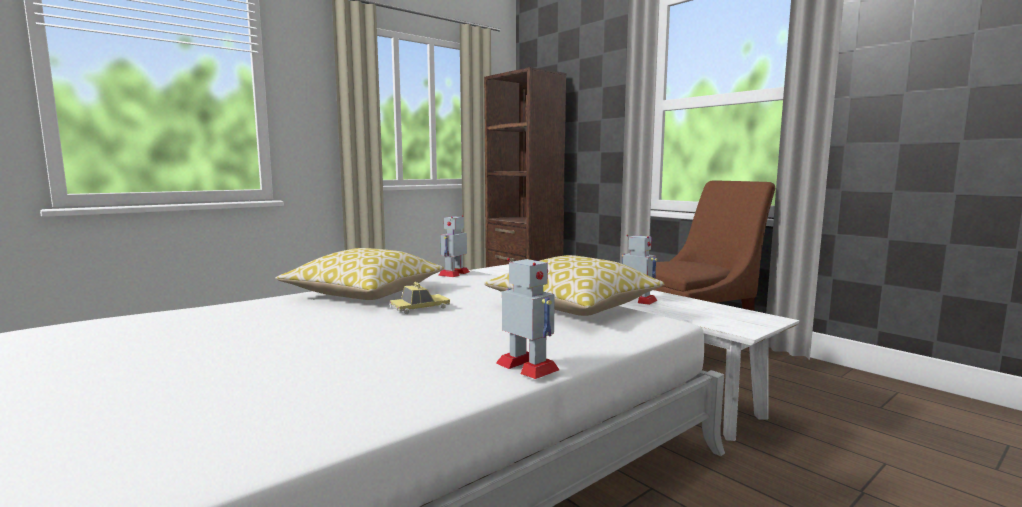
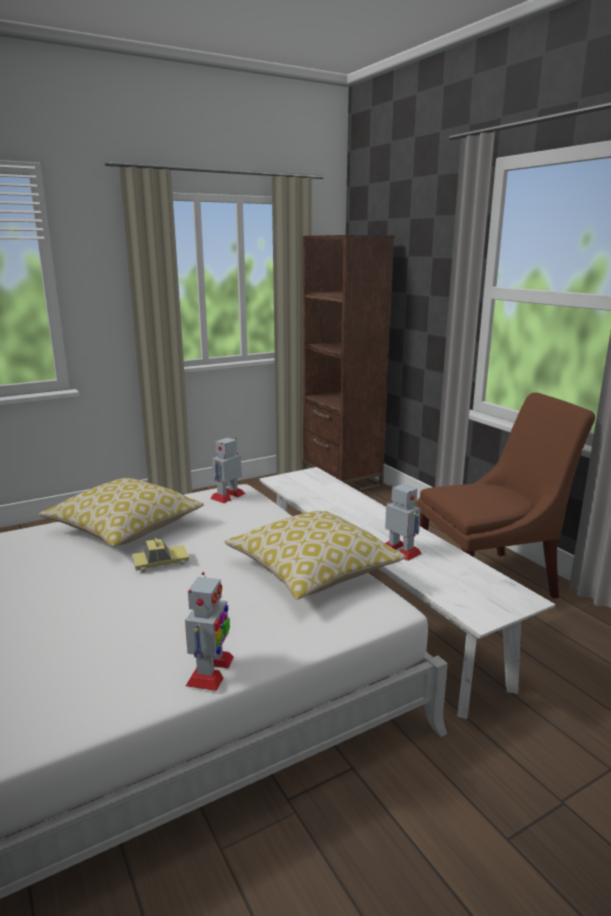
camera: 10 degrees right, 10 degrees up
(528, 367) = (210, 671): toy robot -> toy robot turned 45 degrees clockwise

